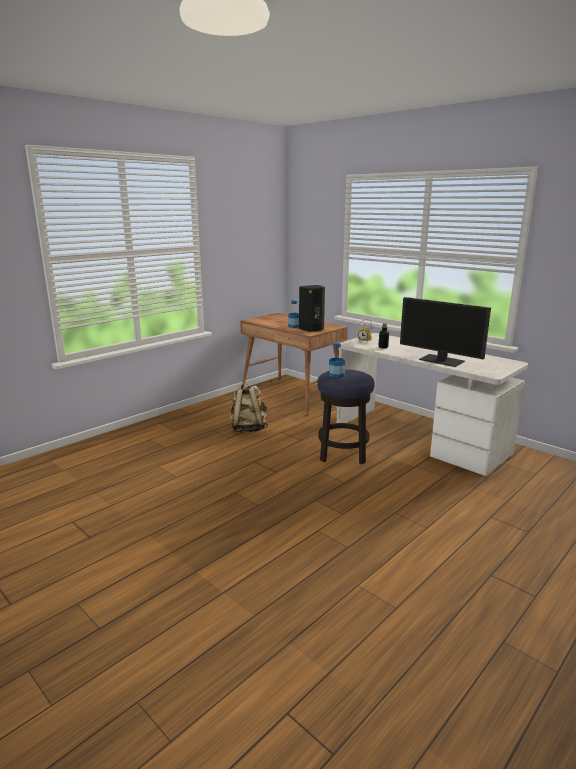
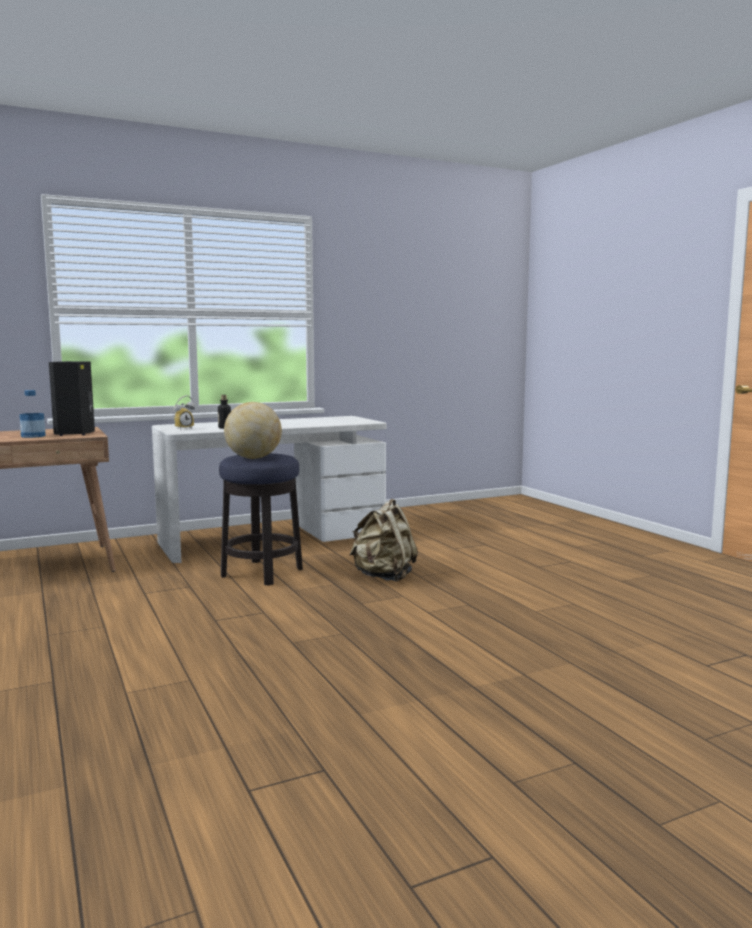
camera: 70 degrees left, 10 degrees down
(248, 428) = (93, 610): beige backpack -> beige backpack (384, 577)
(336, 375) = (253, 458): bottle -> globe
(442, 360) = (309, 424): monitor -> none

